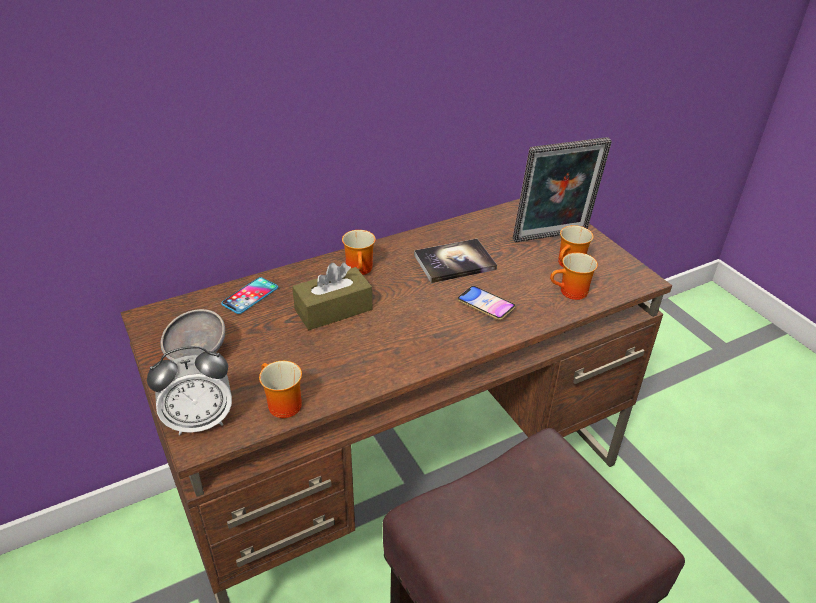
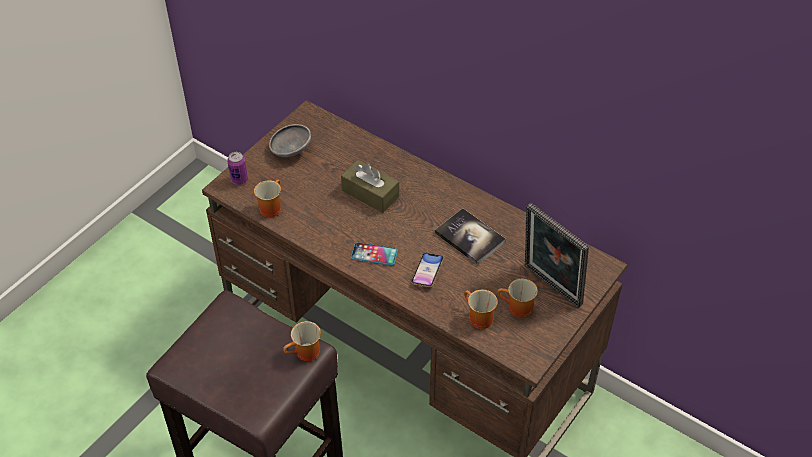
camera: 65 degrees right, 10 degrees up
(200, 421) = (239, 180): alarm clock -> can
(250, 296) = (357, 148): phone -> phone (374, 254)
(361, 269) = (424, 190): mug -> mug (306, 354)

